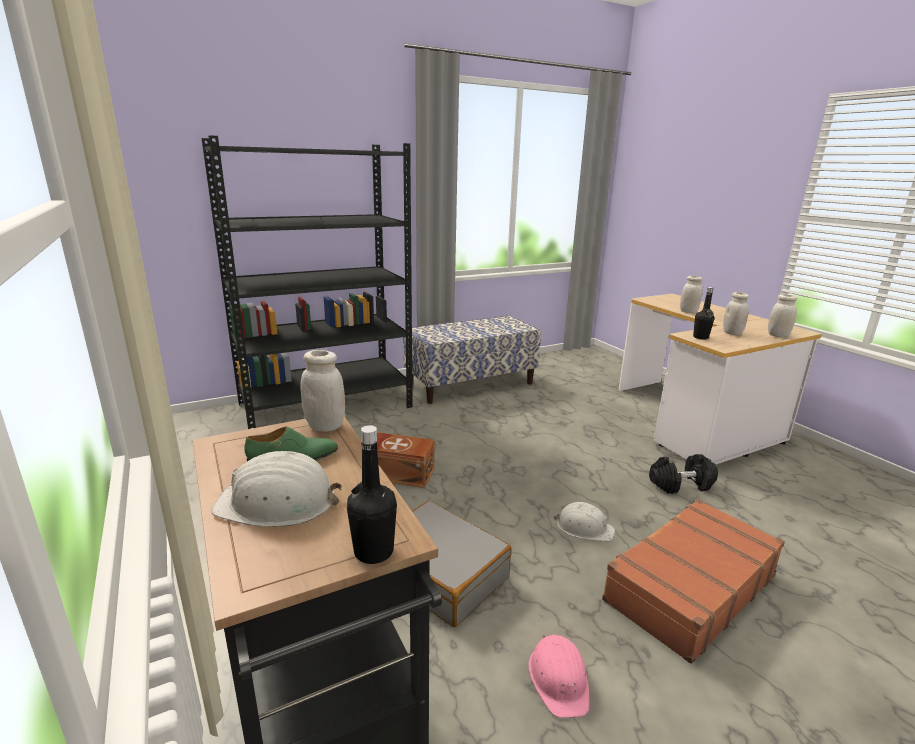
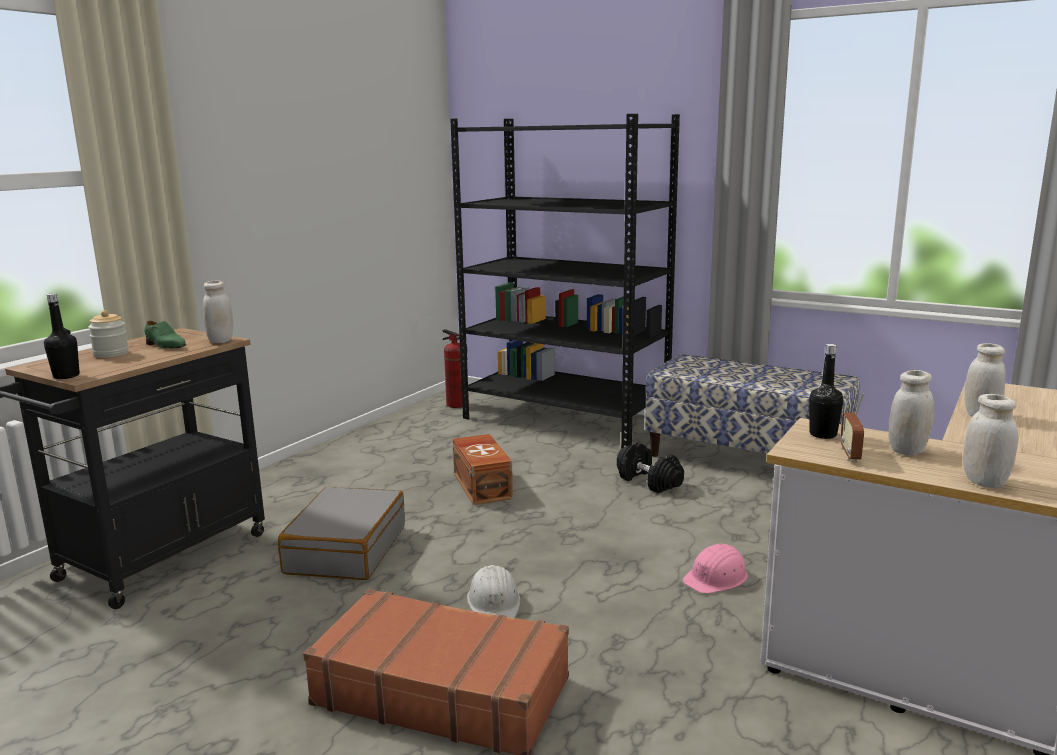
camera: 60 degrees right, 5 degrees down
(214, 431) = (456, 405): none -> fire extinguisher
(277, 503) = (111, 354): white hard hat -> jar
(559, 679) = (251, 635): pink hard hat -> pink hard hat (716, 578)
(681, 484) = (691, 655): black dumbbell -> black dumbbell (649, 481)
(734, 341) = (850, 455): none -> radio

